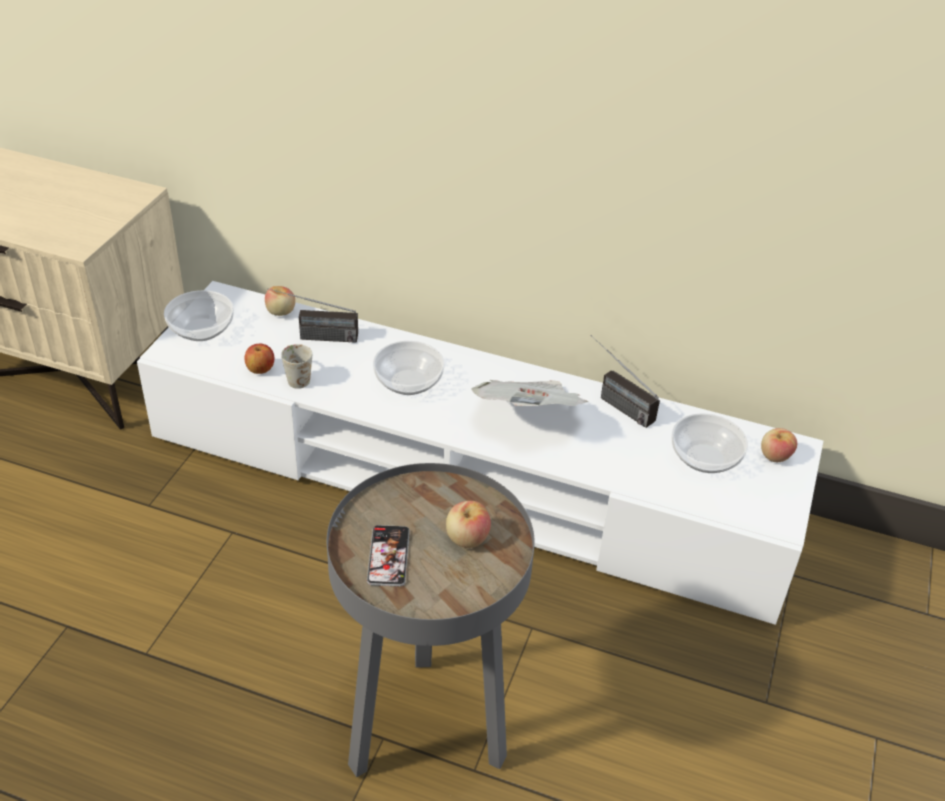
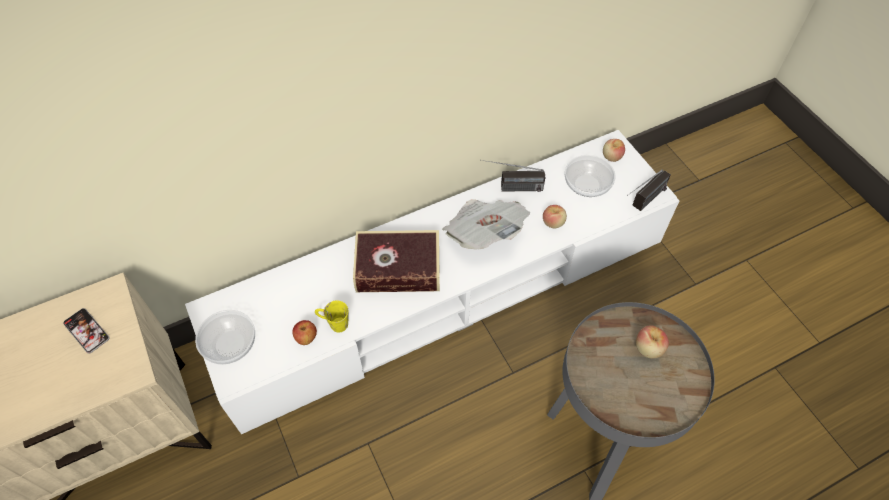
camera: 45 degrees left, 15 degrees up
(281, 312) = (262, 288): apple -> apple (553, 222)
(296, 377) = (333, 323): white mug -> yellow mug
(313, 337) = (306, 287): radio -> radio (643, 203)
(388, 556) = (632, 397): phone -> phone (86, 331)
(408, 381) = (398, 268): bowl -> book

